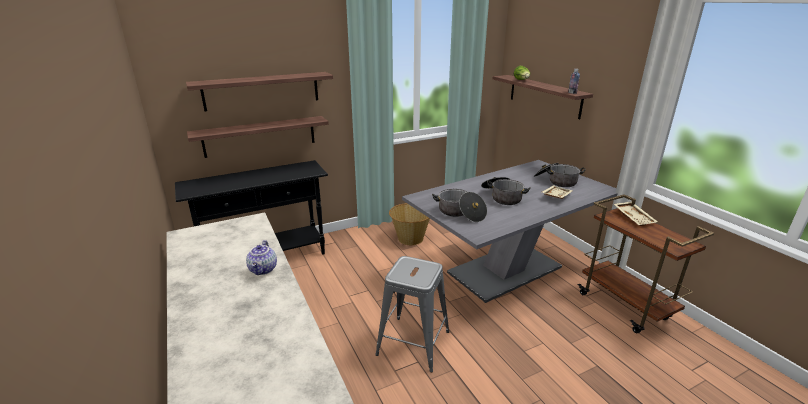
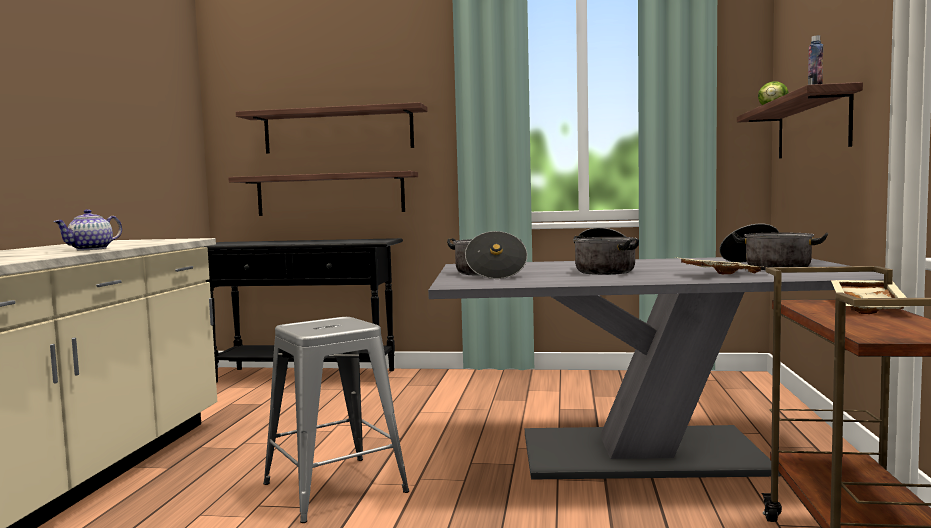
camera: 35 degrees right, 20 degrees down
(410, 238) = (528, 391): basket -> none

